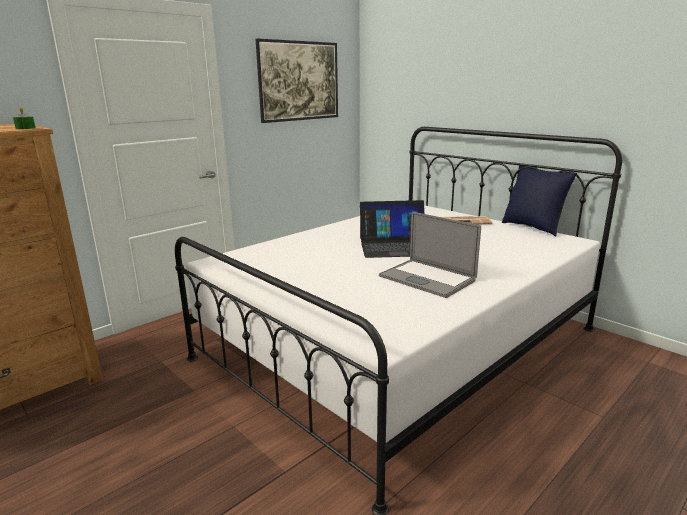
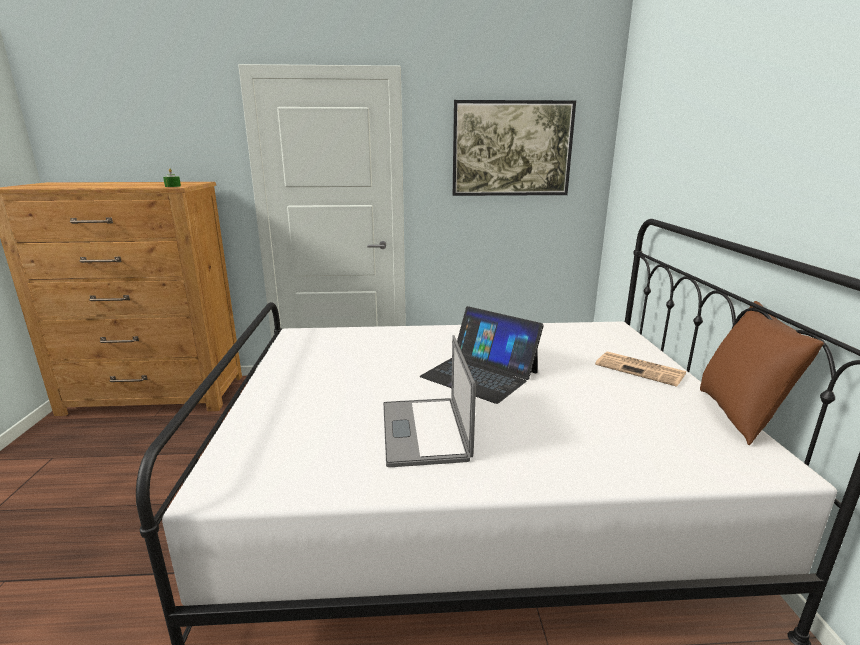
camera: 40 degrees right, 0 degrees up
(533, 228) = (740, 415): blue pillow -> brown pillow

